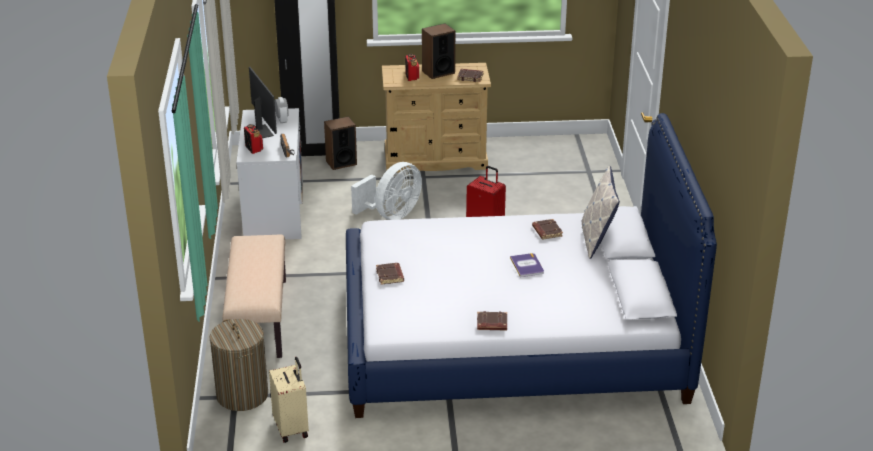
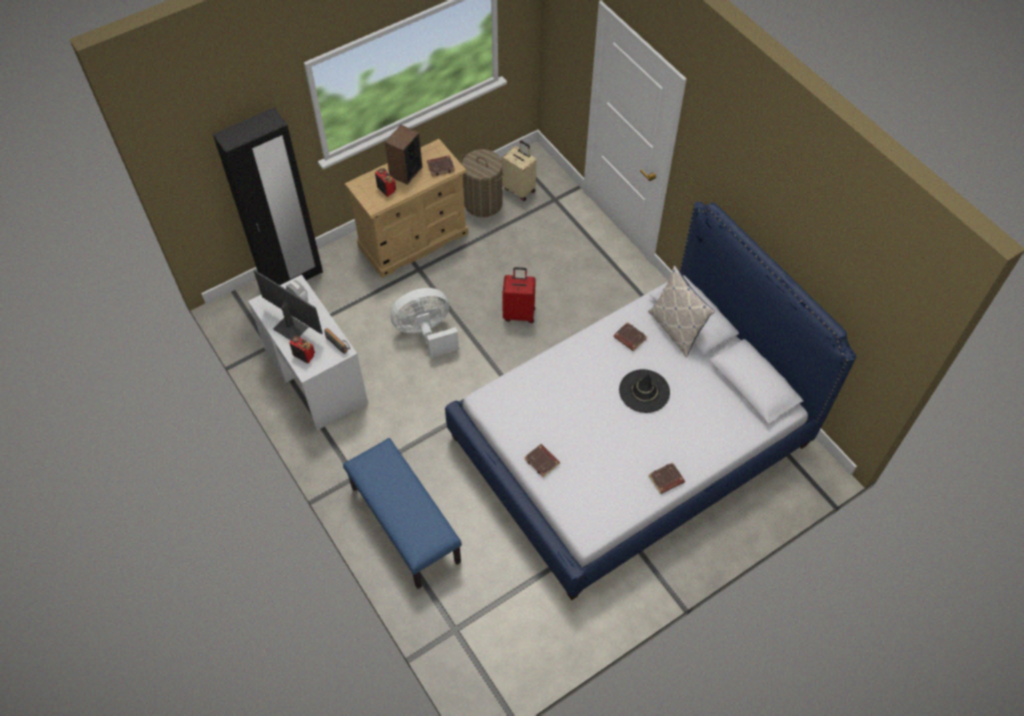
camera: 30 degrees left, 25 degrees up
(242, 395) = (459, 624): laundry basket -> laundry basket (483, 203)
(257, 318) = (404, 524): beige bench -> blue bench
(292, 428) = (529, 640): beige suitcase -> beige suitcase (519, 189)
(341, 162) = (330, 282): speaker -> none
(391, 215) = (426, 333): white fan -> white fan turned 120 degrees counterclockwise
(527, 265) = (644, 391): book -> black hat

